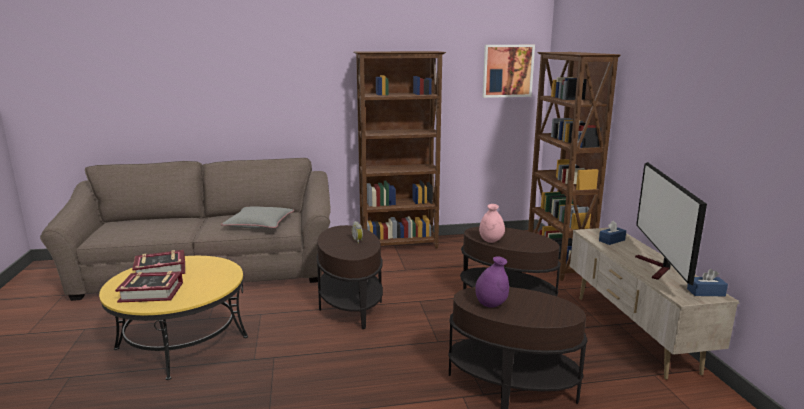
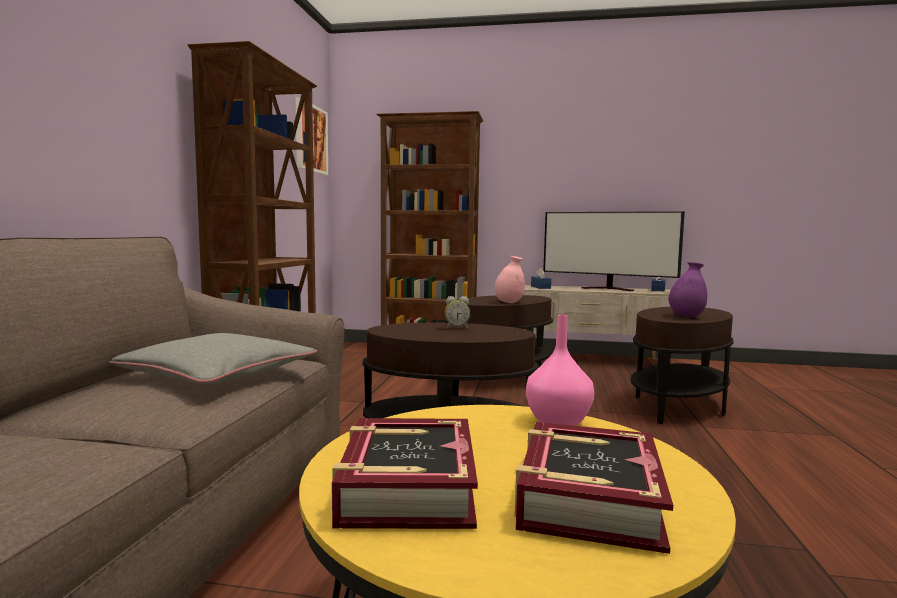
camera: 70 degrees left, 10 degrees down
(220, 284) = (556, 422): none -> pink vase

